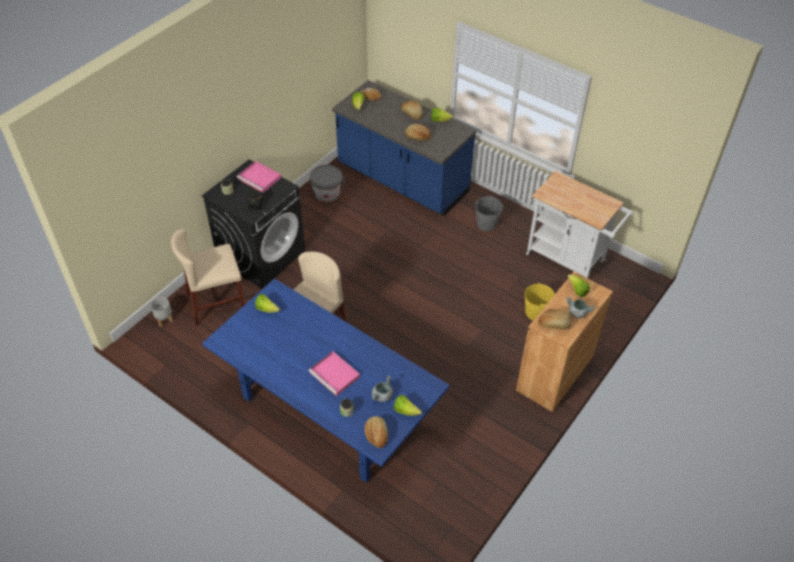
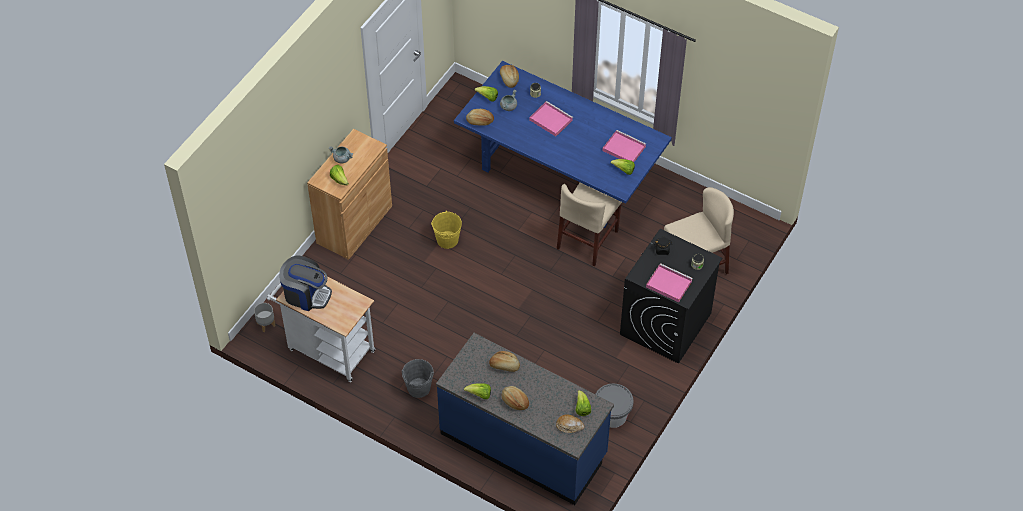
camera: 175 degrees right, 5 degrees up
(164, 319) = (739, 245): grey planter -> grey planter (266, 324)
(260, 333) = (623, 148): none -> pink tray
(536, 312) = (368, 283): yellow bucket -> yellow bucket (447, 240)
(554, 324) = (364, 147): bread -> bread (480, 121)
(595, 204) = (306, 294): none -> coffee machine

